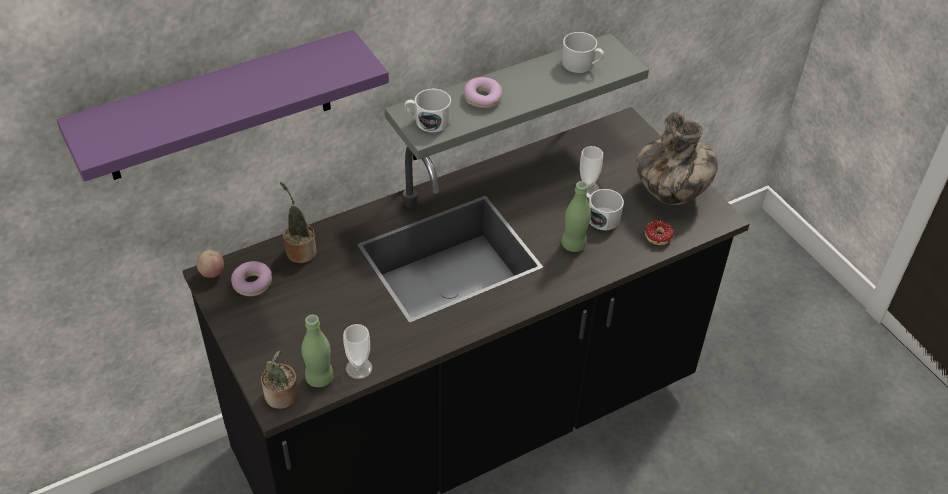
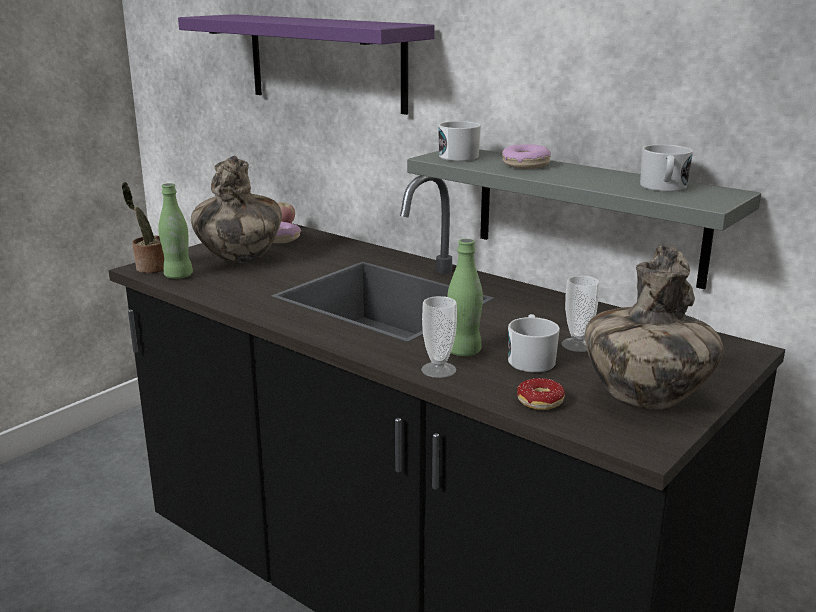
camera: 70 degrees right, 25 degrees down
(296, 324) = (240, 259): none -> vase
(300, 251) = (334, 245): potted plant -> none
(359, 368) = (197, 287): cup -> cup (438, 370)

